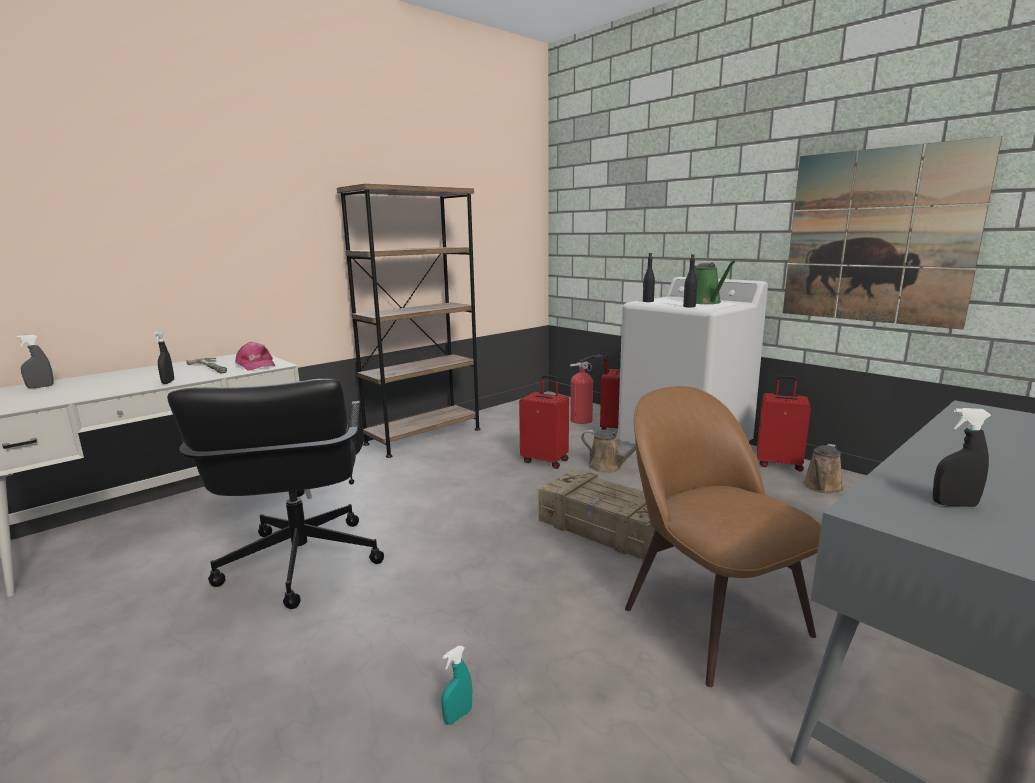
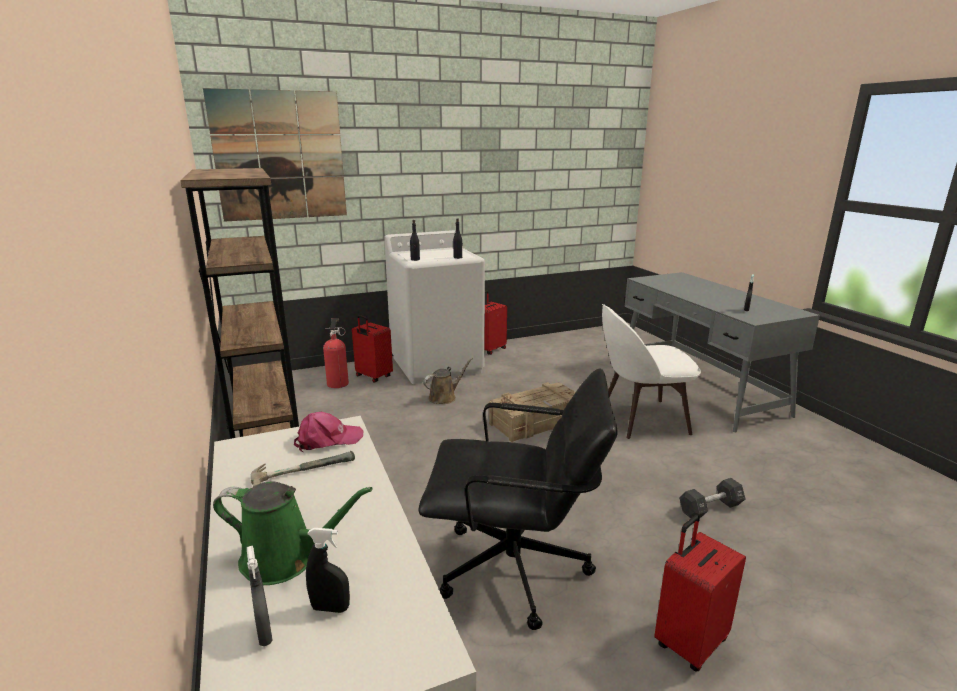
camera: 70 degrees left, 5 degrees up
(168, 382) = (368, 496): black spray bottle -> black spray bottle (330, 608)
(458, 716) = (710, 508): turquoise spray bottle -> black dumbbell
(545, 461) = (408, 417): red suitcase -> red suitcase (689, 642)
(706, 302) = (445, 252): green watering can -> green watering can (286, 558)
(710, 616) = (640, 418): brown chair -> white chair
(821, 487) = (527, 351): brown watering can -> none
(877, 237) = (513, 195): picture -> picture (280, 156)

